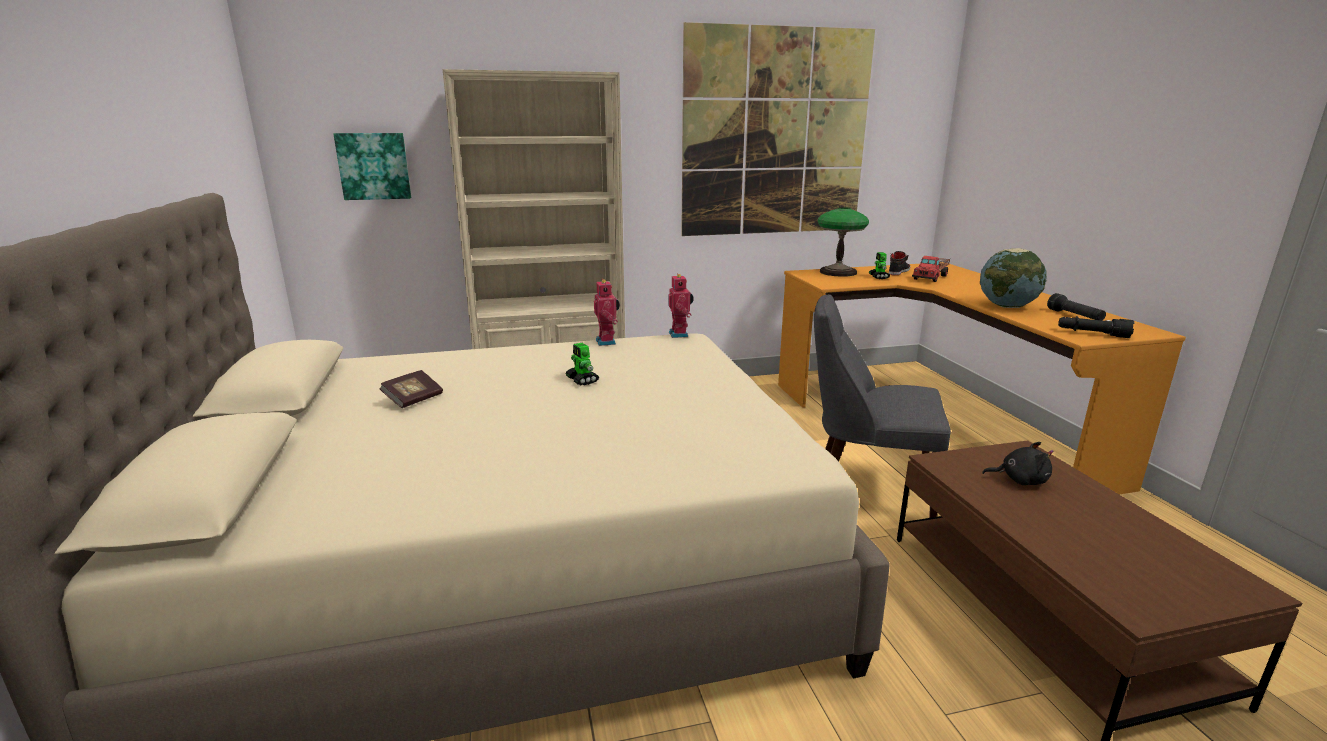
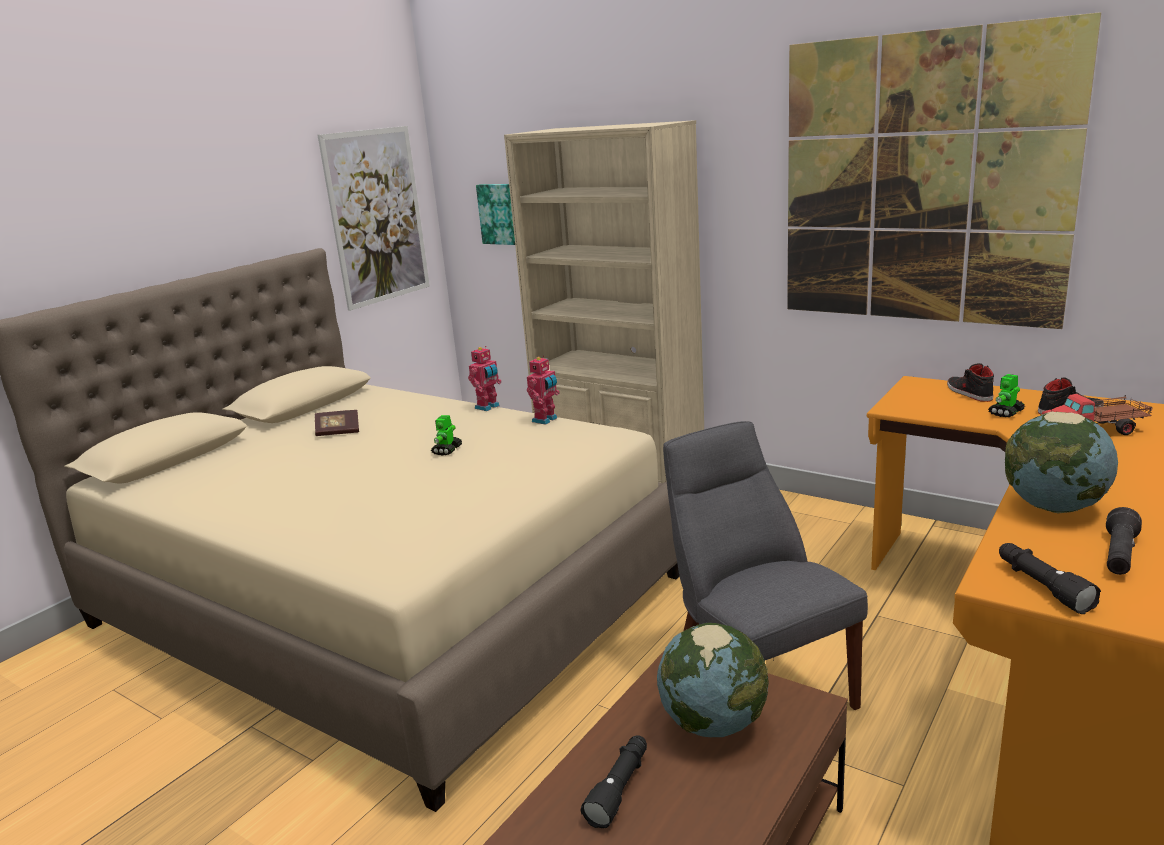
camera: 50 degrees right, 0 degrees up
(228, 163) = (377, 216): none -> picture
(680, 334) = (617, 429): toy robot -> toy robot (488, 407)
(838, 272) = (968, 393): table lamp -> black shoe
(1019, 480) = (713, 723): black plush toy -> globe
(1068, 534) = (619, 788): none -> black flashlight

